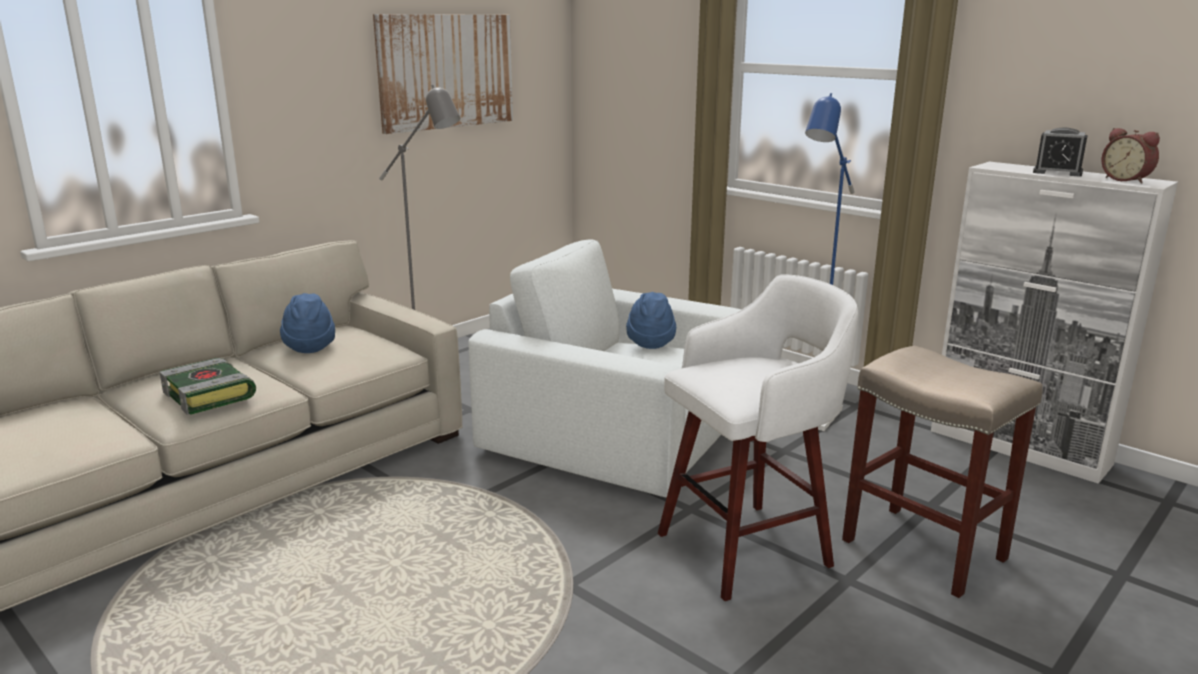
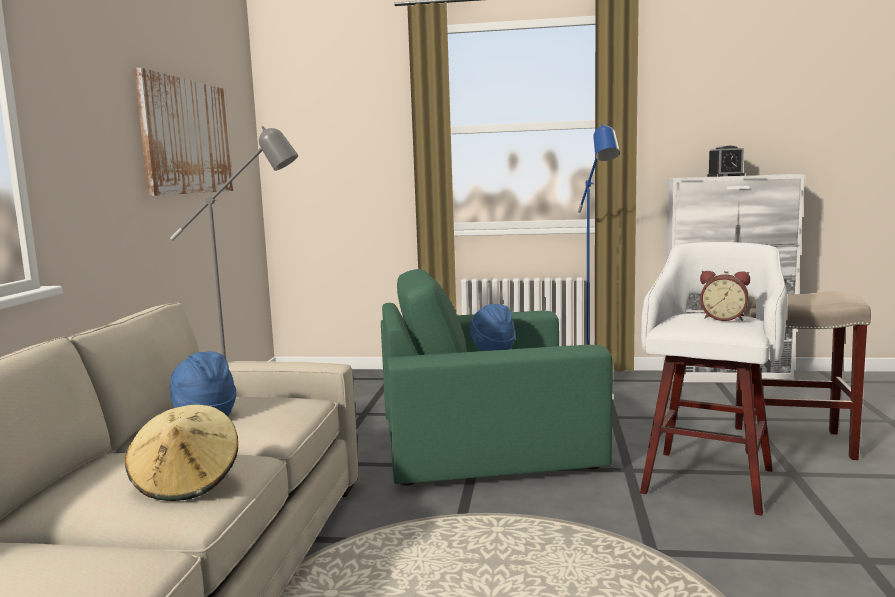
camera: 35 degrees left, 10 degrees down
(211, 395) = (187, 482): book -> beige hat
(619, 435) = (487, 442): white armchair -> green armchair
(1126, 180) = (770, 174): alarm clock -> alarm clock (723, 318)

